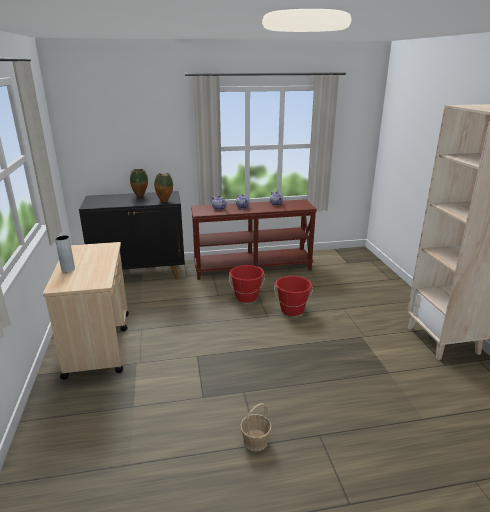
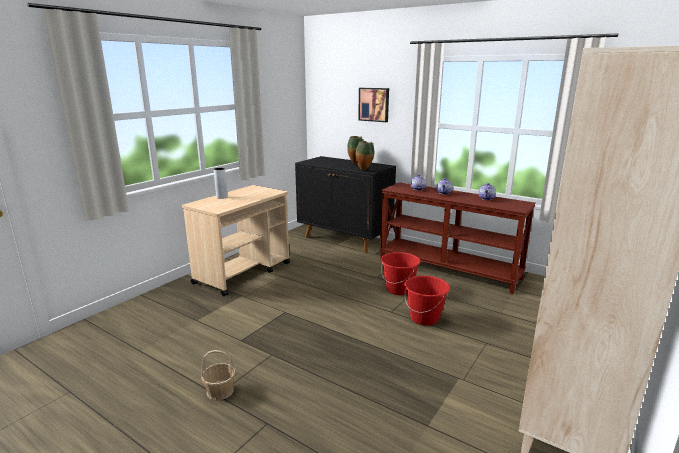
camera: 45 degrees right, 5 degrees down
(146, 135) = (374, 104): none -> picture

